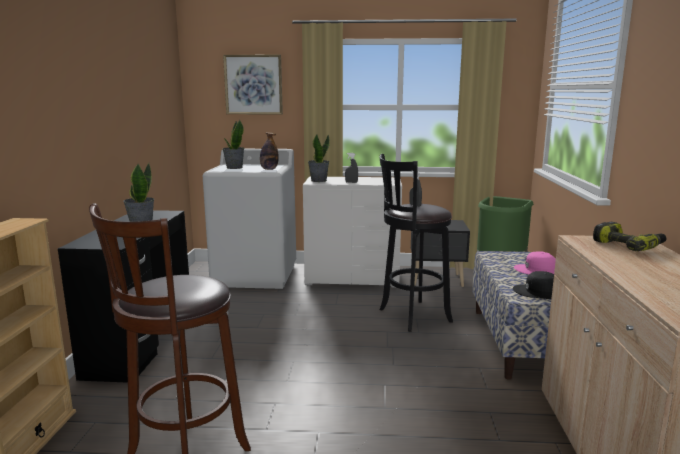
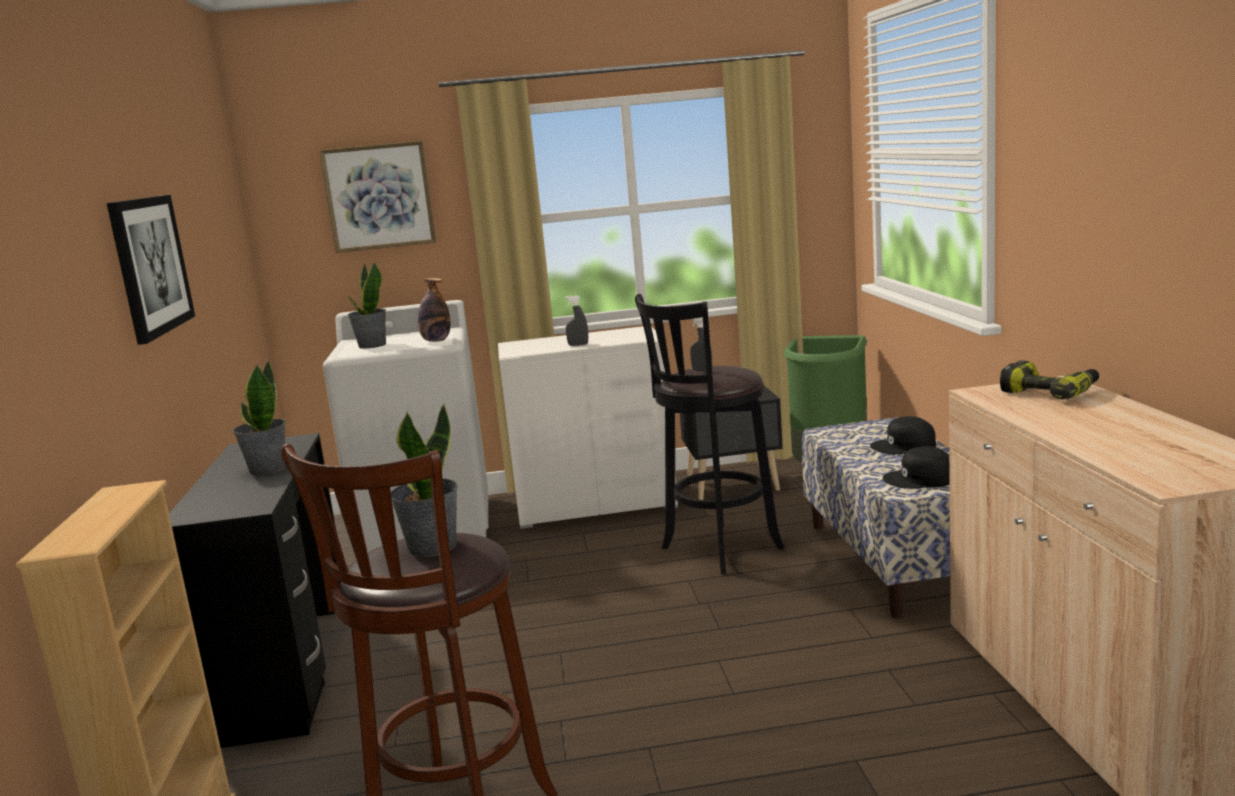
camera: 10 degrees left, 0 degrees up
(90, 99) = (150, 265): none -> picture
(318, 180) = (520, 349): potted plant -> potted plant (431, 547)
(535, 270) = (904, 446): pink cap -> black cap

